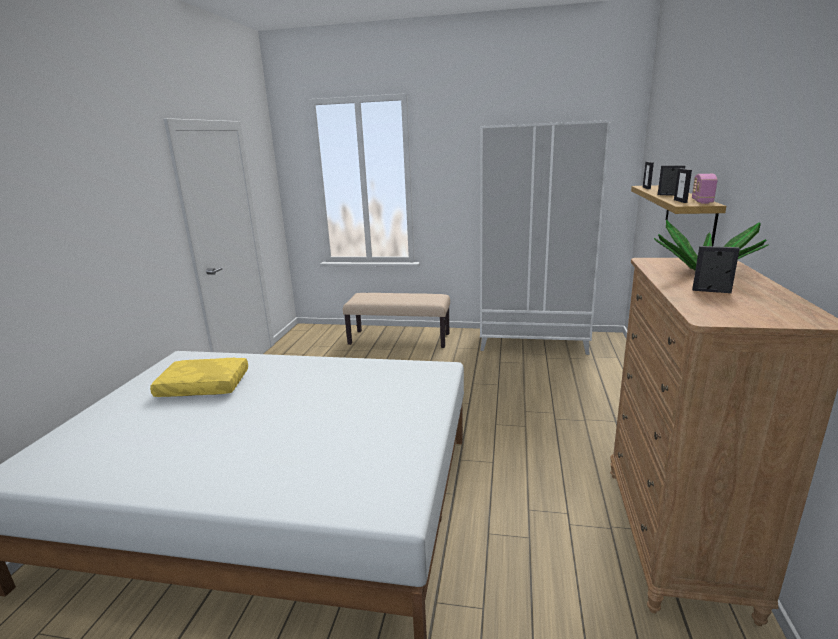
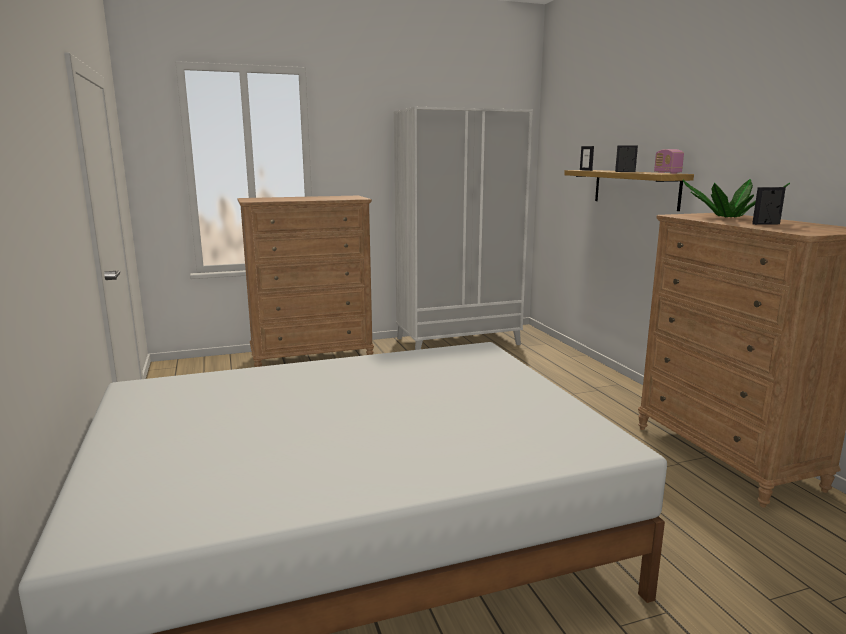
camera: 30 degrees left, 5 degrees down
(202, 387) = (228, 407): yellow pillow -> none
(399, 339) = (312, 359): beige bench -> brown dresser
(680, 201) = (651, 173): picture frame -> none

